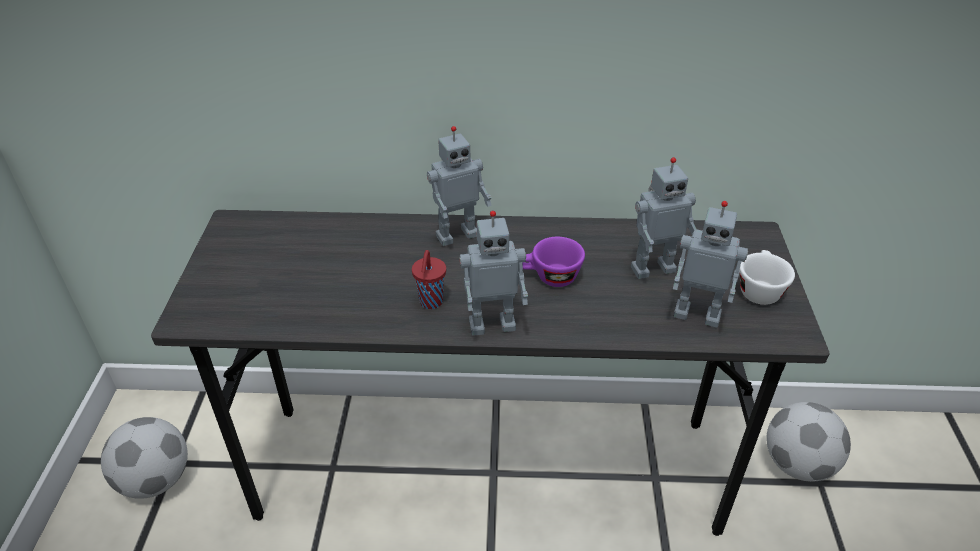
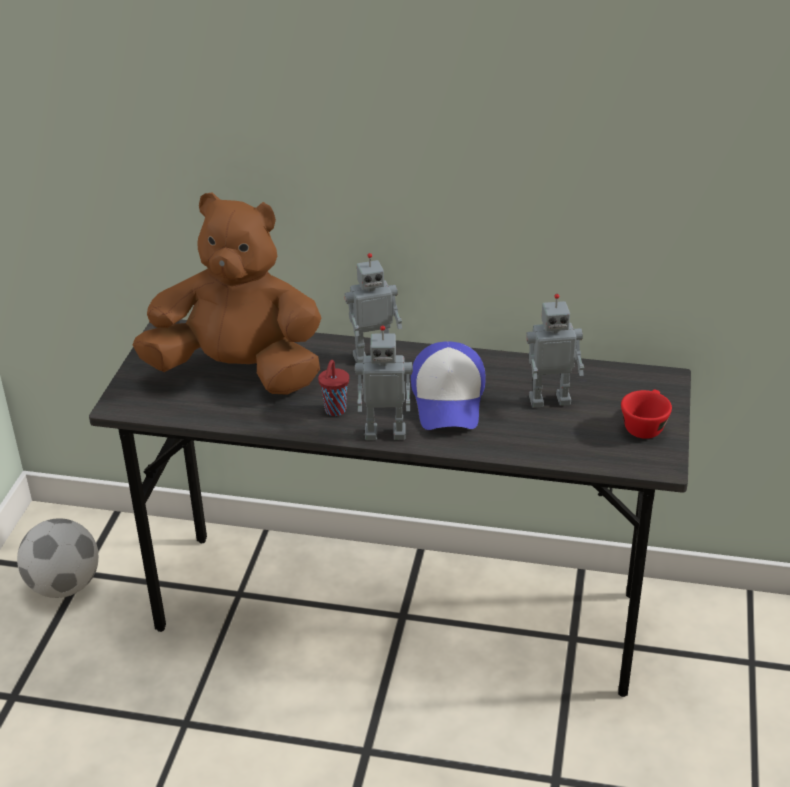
camera: 10 degrees right, 5 degrees down
(317, 266) = (239, 372): none -> brown plush toy
(549, 278) = (449, 399): purple cup -> cap
(697, 314) = (577, 441): toy robot -> none
(758, 289) = (644, 425): white cup -> red cup
(797, 464) = (733, 642): football -> none

